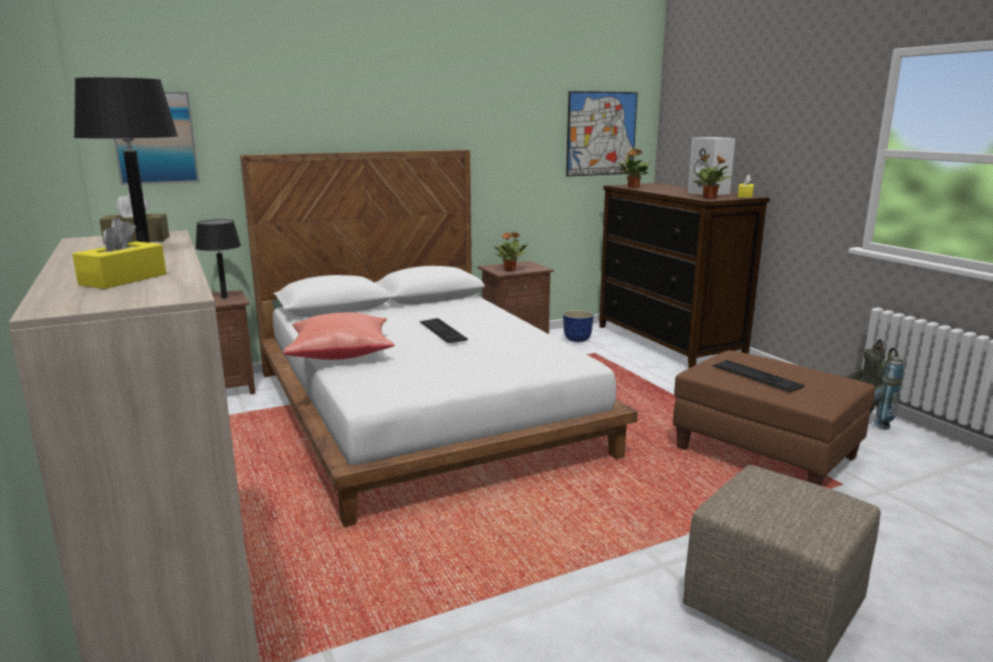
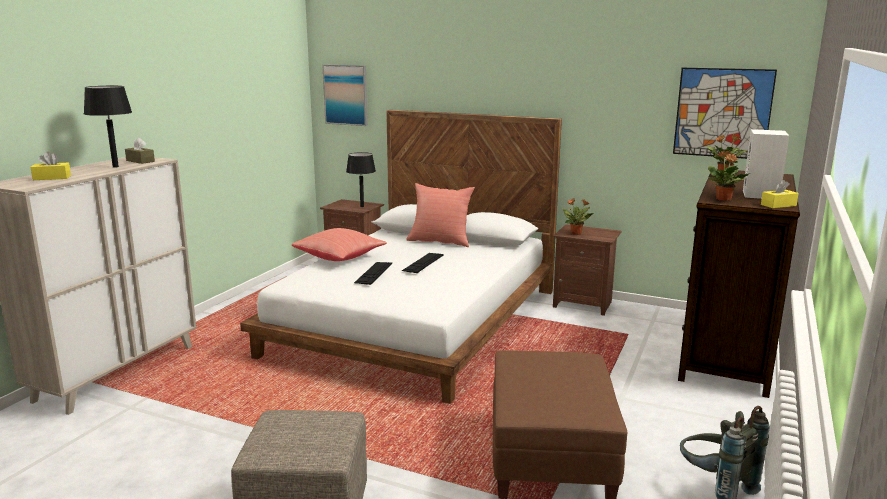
camera: 50 degrees right, 0 degrees up
(390, 310) = (440, 241): none -> red pillow
(577, 339) = (644, 319): planter -> none
(756, 376) = (538, 375): keyboard -> keyboard (373, 273)

